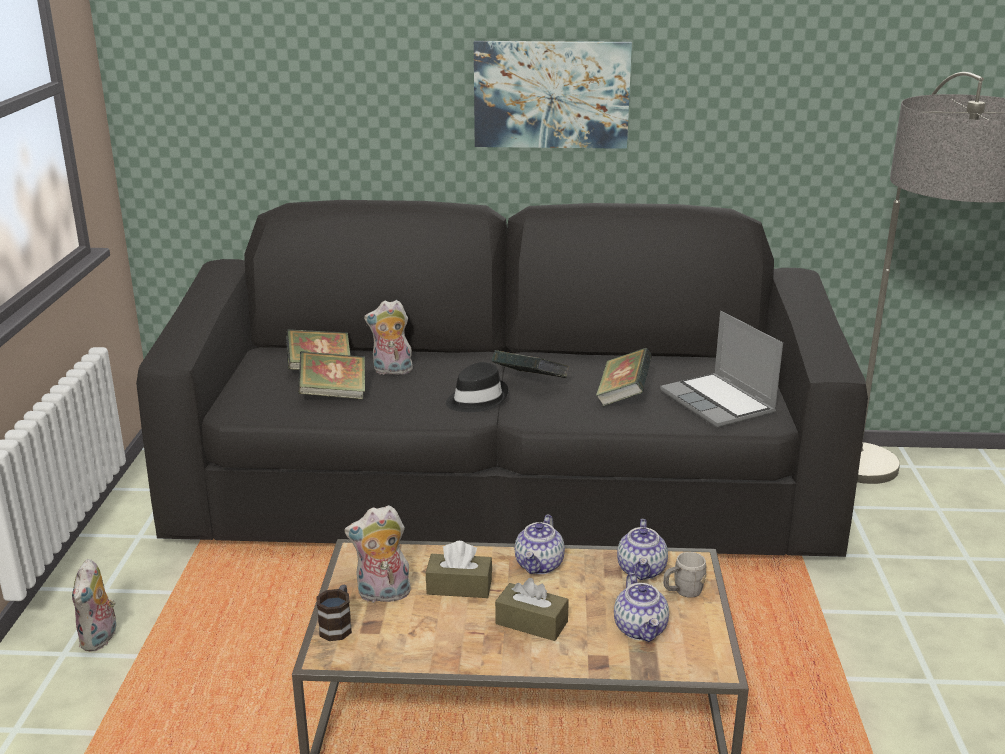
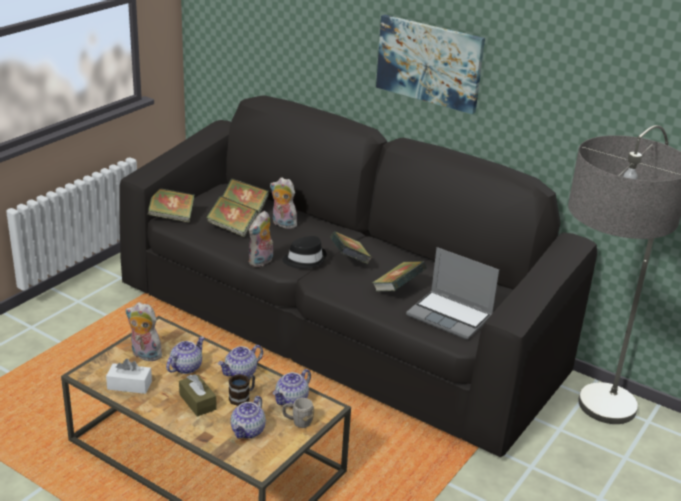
camera: 30 degrees right, 5 degrees up
(100, 639) = (53, 326): plush toy -> plush toy (261, 262)
(233, 405) = (172, 217): none -> book
(338, 625) = (106, 361): mug -> mug (242, 397)
(412, 642) = (129, 385): none -> white tissue box
(459, 586) = (186, 367): brown tissue box -> teapot
(719, 403) = (451, 316): laptop -> laptop turned 60 degrees counterclockwise

